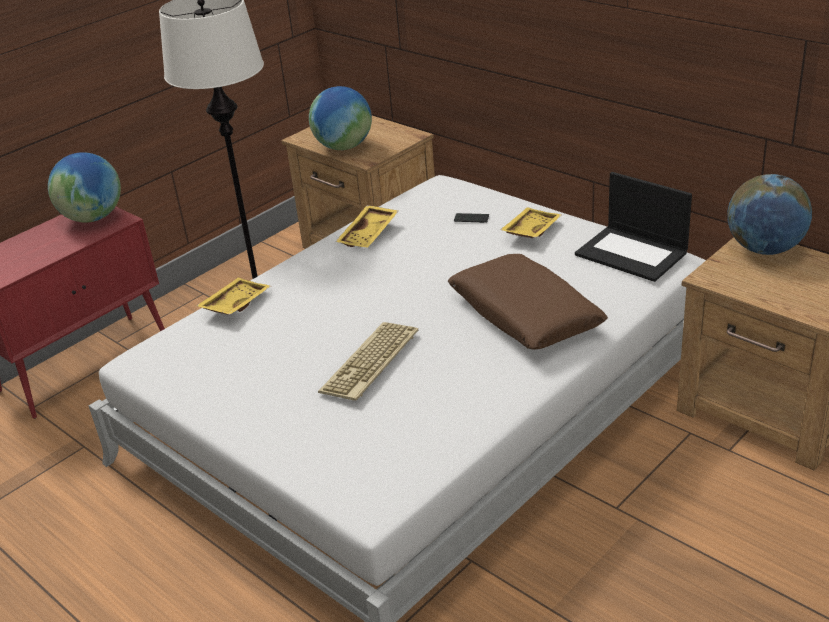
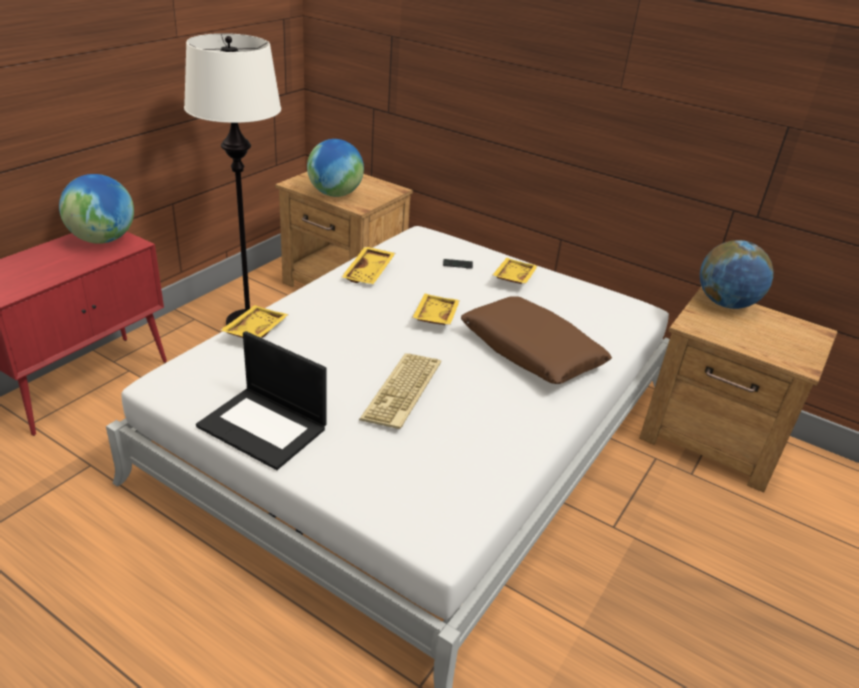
camera: 15 degrees left, 0 degrees up
(426, 280) = (434, 316): none -> yellow tray
(632, 253) = (607, 302): laptop -> laptop (264, 427)

